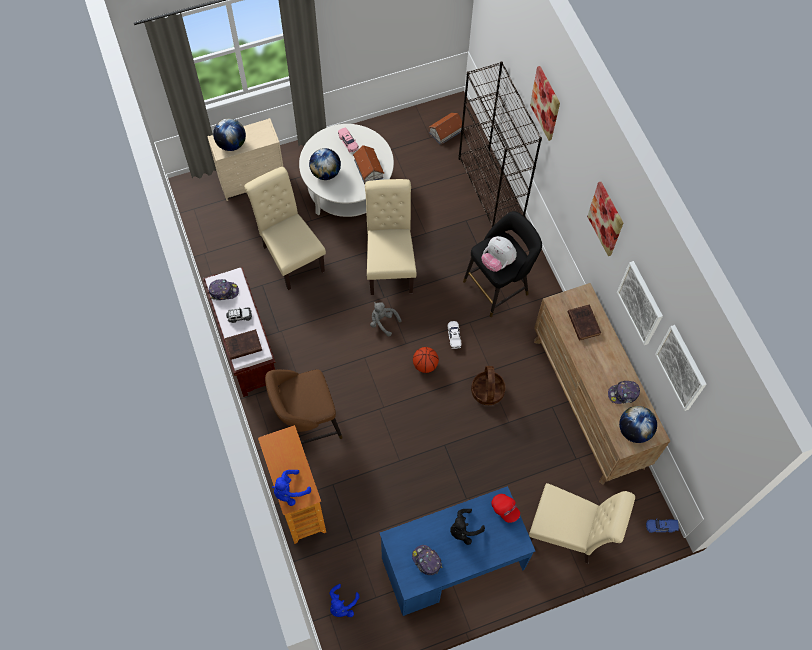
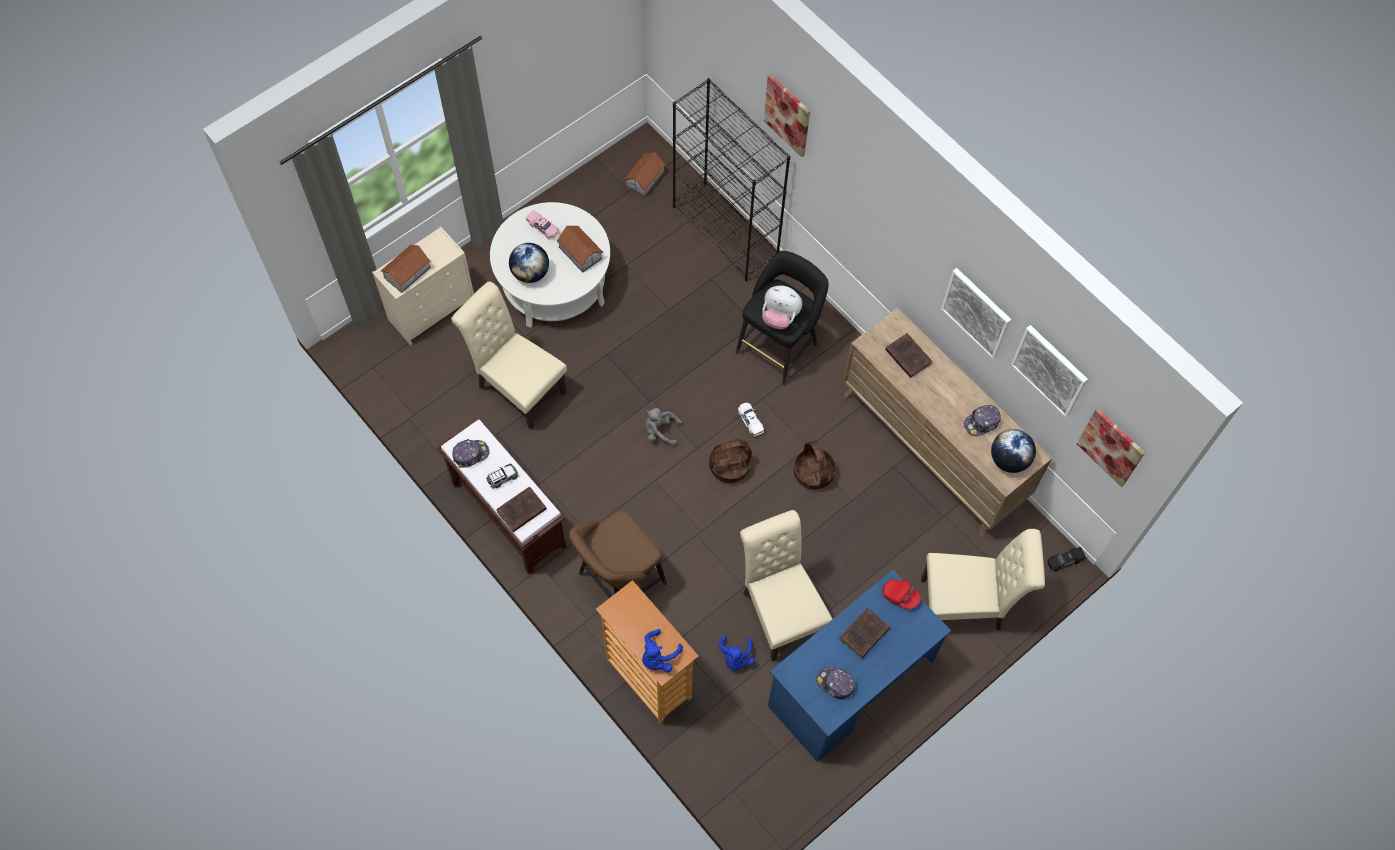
camera: 20 degrees left, 0 degrees up
(231, 144) = (406, 272): globe -> toy house
(342, 605) = (743, 775): blue plush toy -> blue plush toy (736, 657)
(389, 265) = (641, 360): beige chair -> beige chair (779, 611)
(425, 365) = (729, 466): basketball -> basket
(463, 530) = (863, 635): black plush toy -> brown book
(606, 219) = (906, 229): picture -> picture (1111, 446)
(661, 526) = (1064, 561): blue toy car -> black toy car

